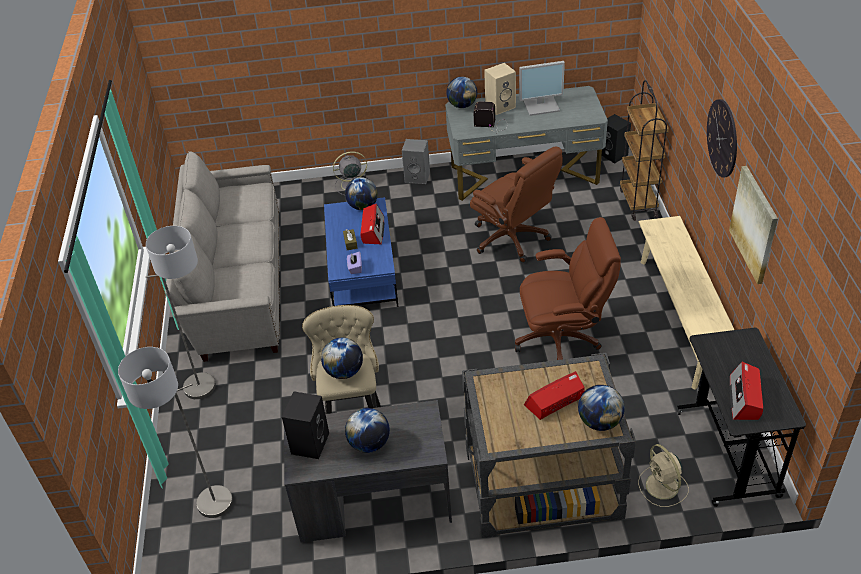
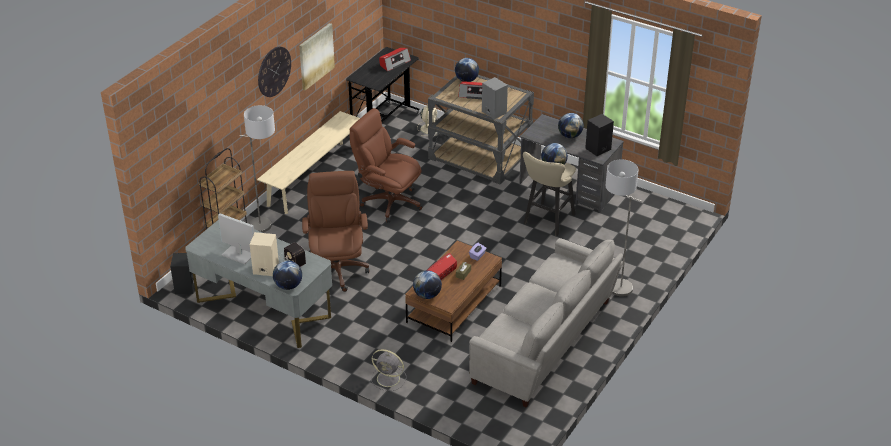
camera: 145 degrees left, 5 degrees down
(204, 507) = (657, 227): grey floor lamp -> grey floor lamp (267, 226)
(362, 270) = (454, 304): blue coffee table -> brown coffee table
(418, 177) = (334, 354): grey speaker -> grey speaker (493, 112)

